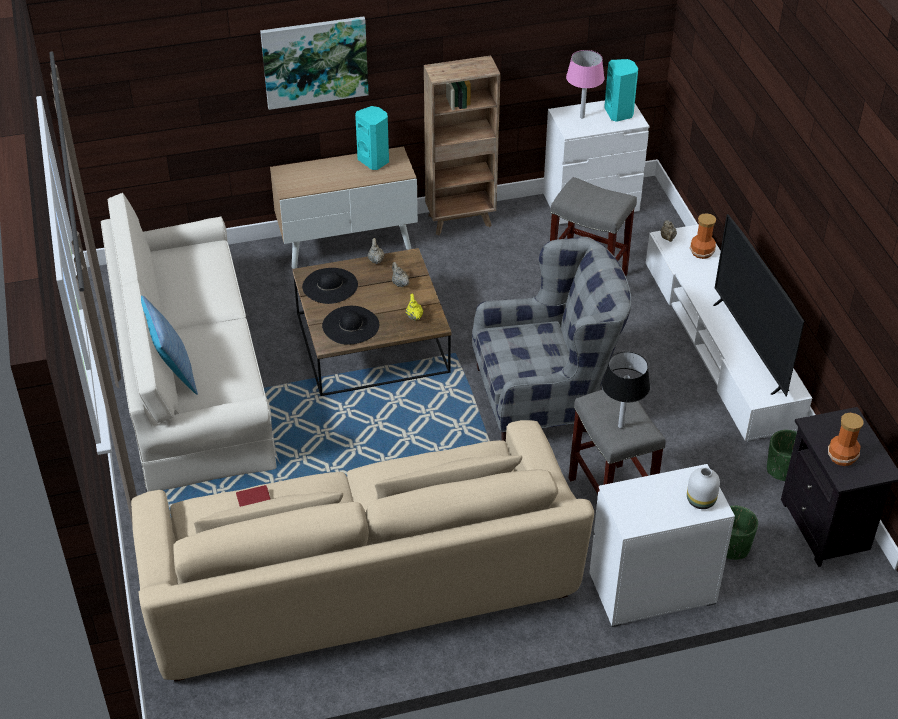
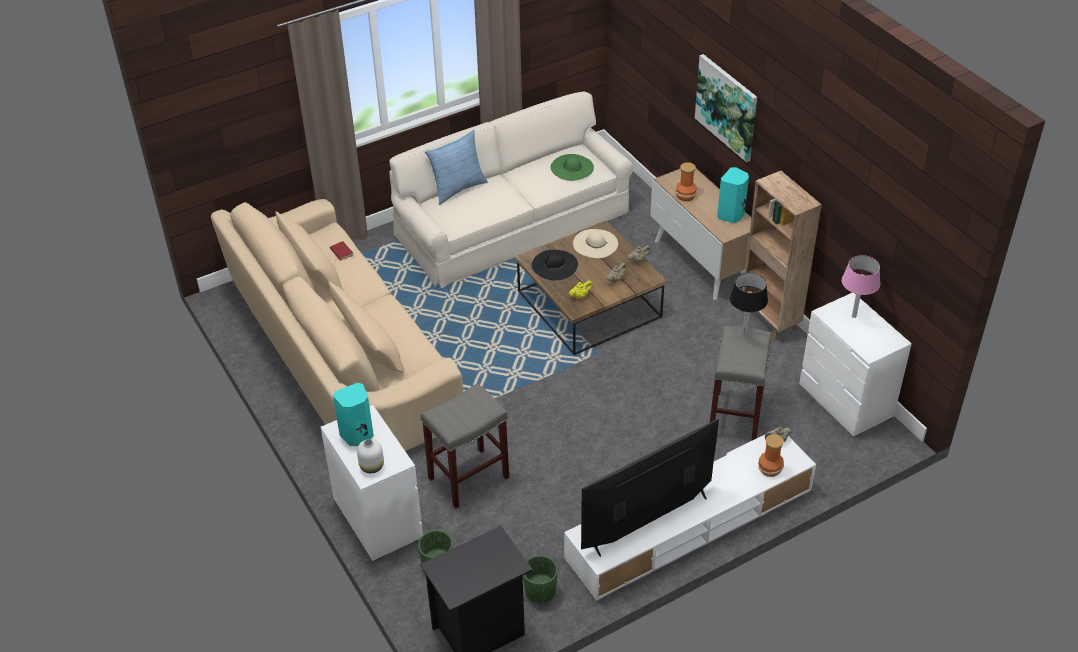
camera: 75 degrees right, 0 degrees up
(194, 266) = (572, 167): none -> green hat
(330, 286) = (595, 243): black hat -> beige hat
(546, 399) = (567, 418): grey armchair -> none
(619, 113) = (876, 340): turquoise speaker -> turquoise speaker (357, 436)
(620, 426) = (451, 412): black table lamp -> black table lamp (744, 333)
(843, 457) = (463, 563): vase -> vase (685, 196)

